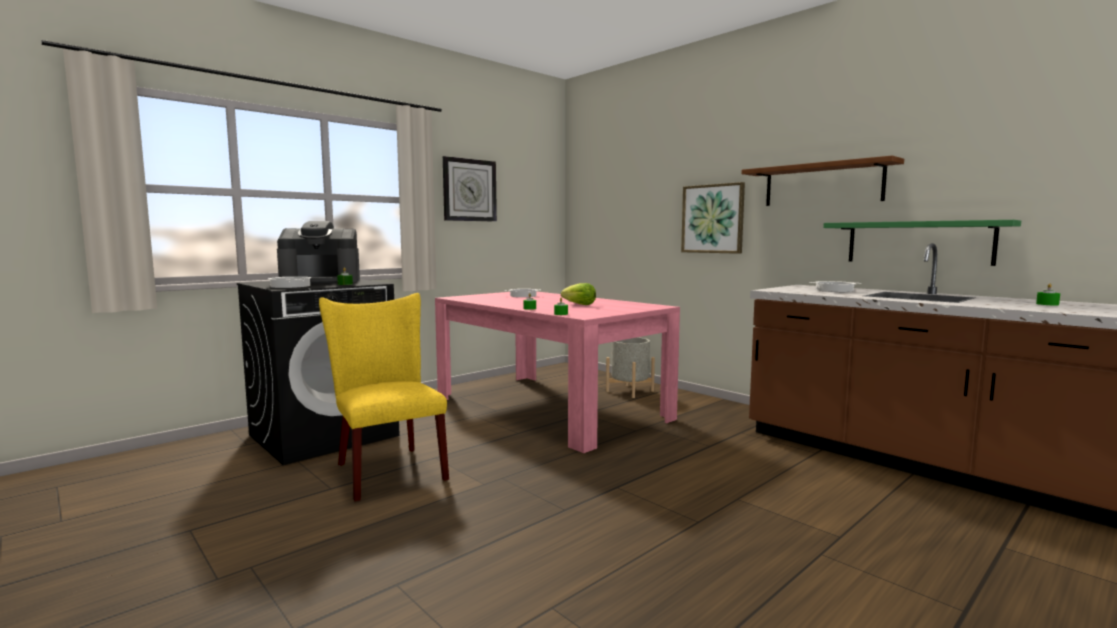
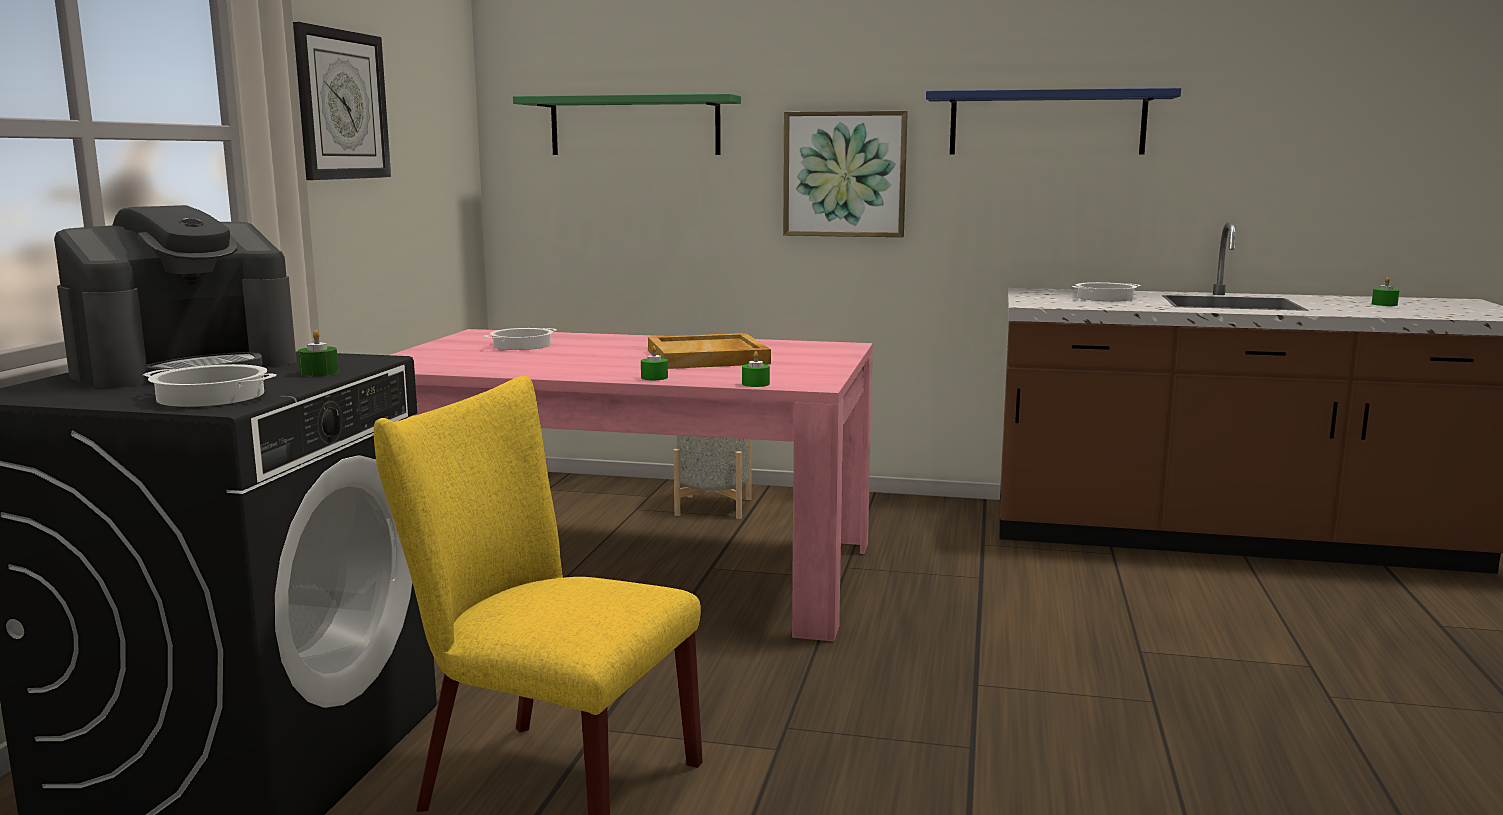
camera: 35 degrees left, 5 degrees up
(580, 305) = (708, 357): lettuce -> beige tray
(822, 184) = (1047, 123): brown shelf -> blue shelf
(918, 242) = (1191, 219): green shelf -> green shelf (635, 126)

